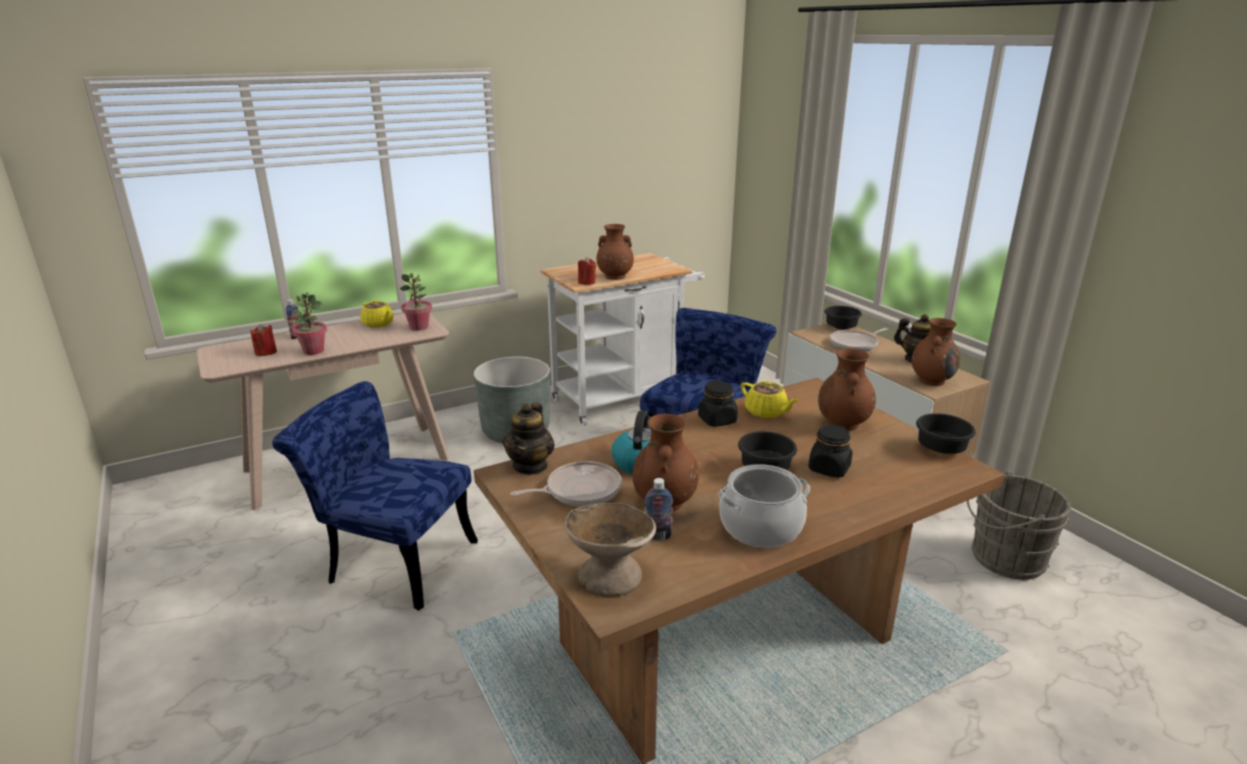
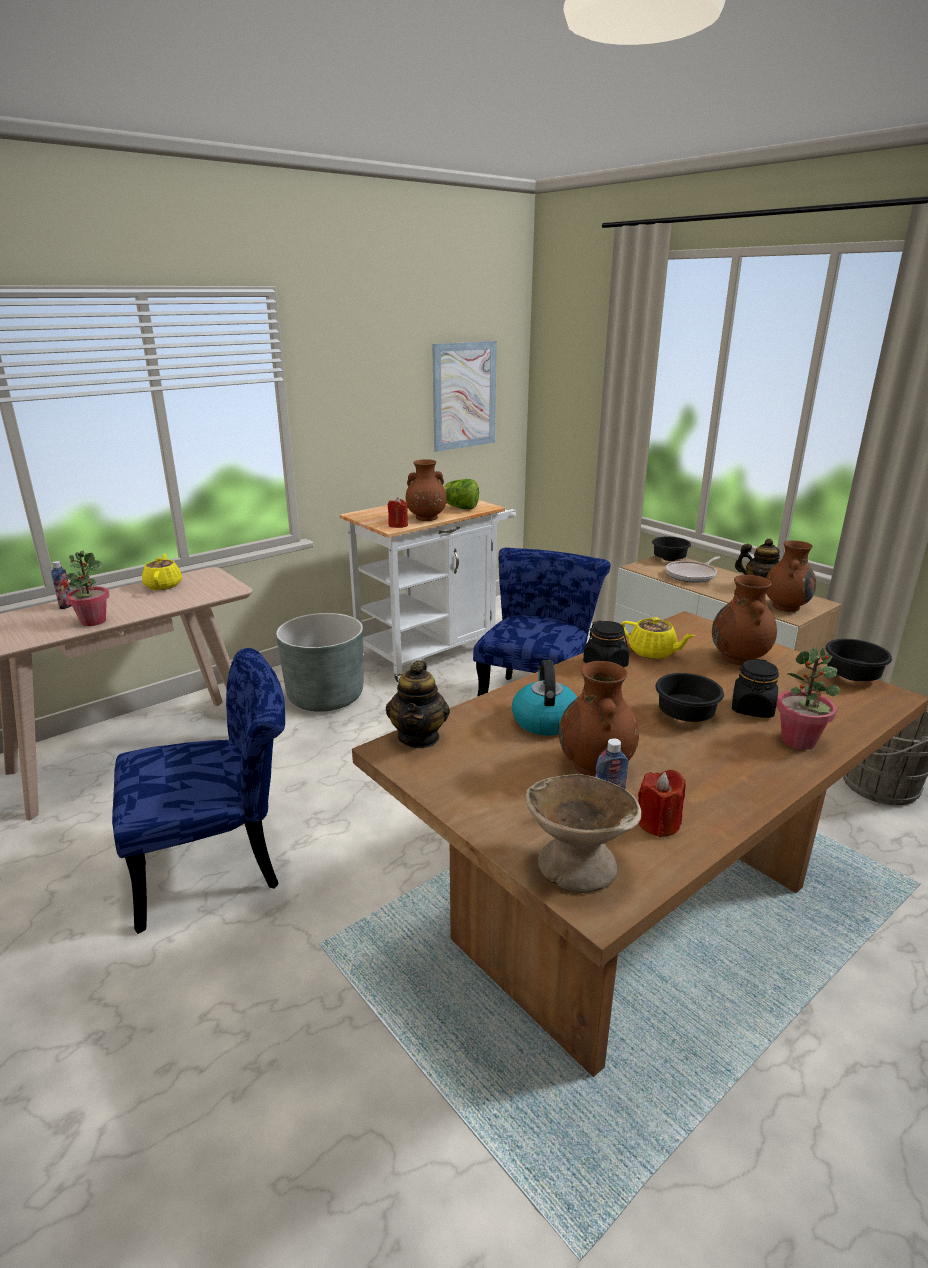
camera: 10 degrees left, 0 degrees up
(266, 352) = (32, 627): red candle -> red candle (658, 823)
(378, 324) = (163, 585): yellow teapot -> yellow teapot turned 135 degrees counterclockwise
(392, 560) = (221, 863): blue chair -> blue chair turned 150 degrees clockwise
(419, 327) = (215, 586): potted plant -> potted plant (799, 740)
(579, 490) = (490, 761): frying pan -> none
(649, 269) = (459, 508): none -> lettuce
(669, 163) = (464, 395): none -> picture
(760, 527) = (716, 783): cooking pot -> none

